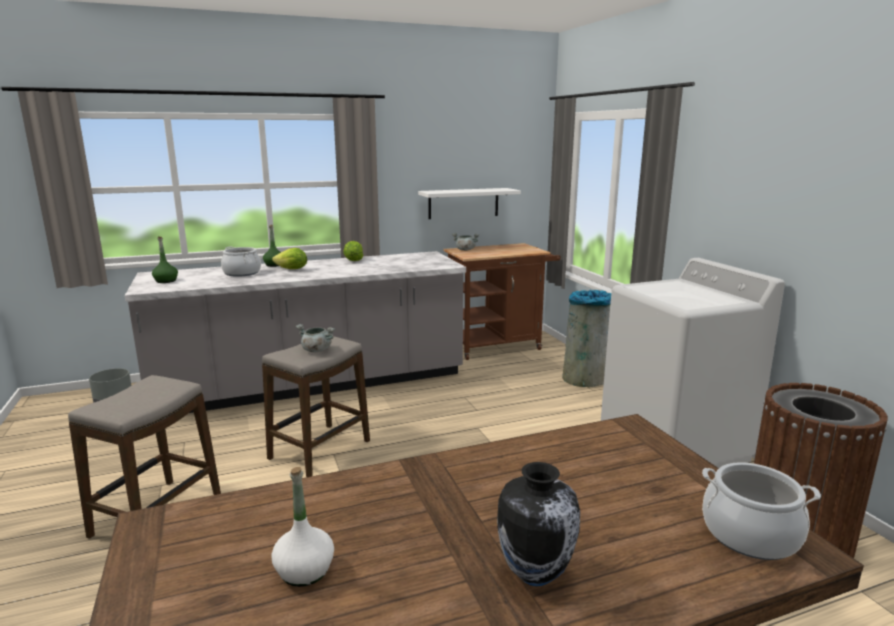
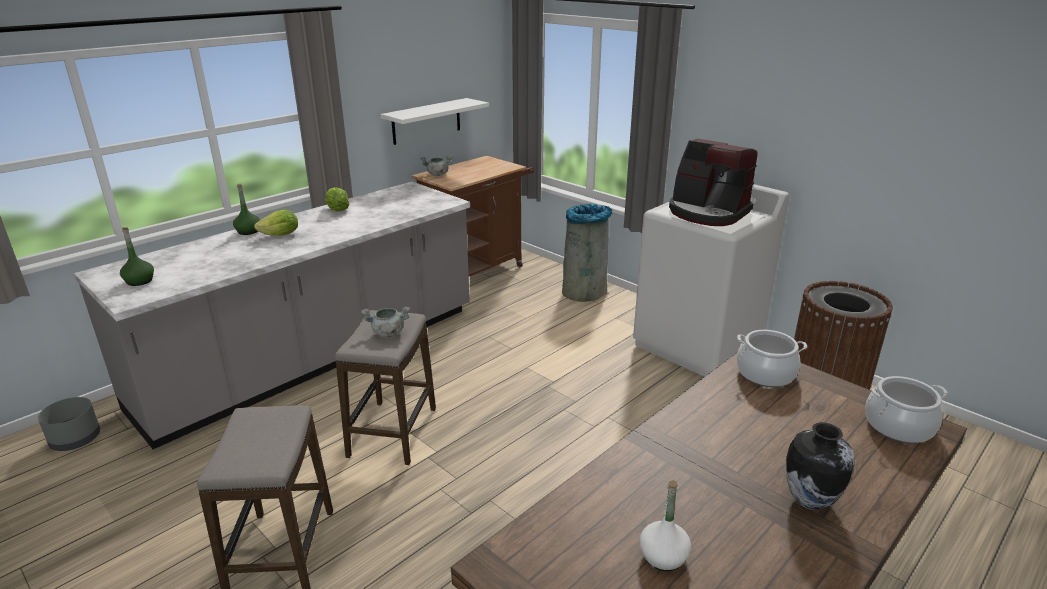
camera: 25 degrees left, 10 degrees up
(242, 273) = (224, 251): cooking pot -> cooking pot (765, 374)
(681, 292) = (707, 212): none -> coffee machine

